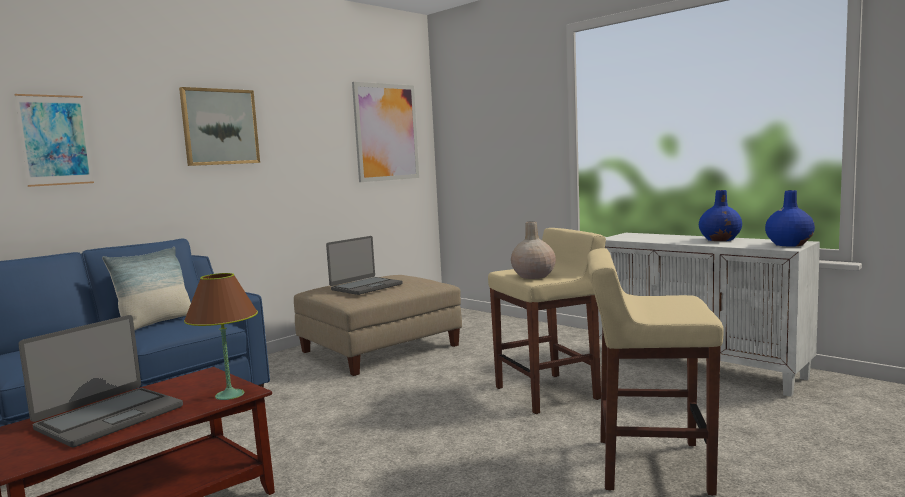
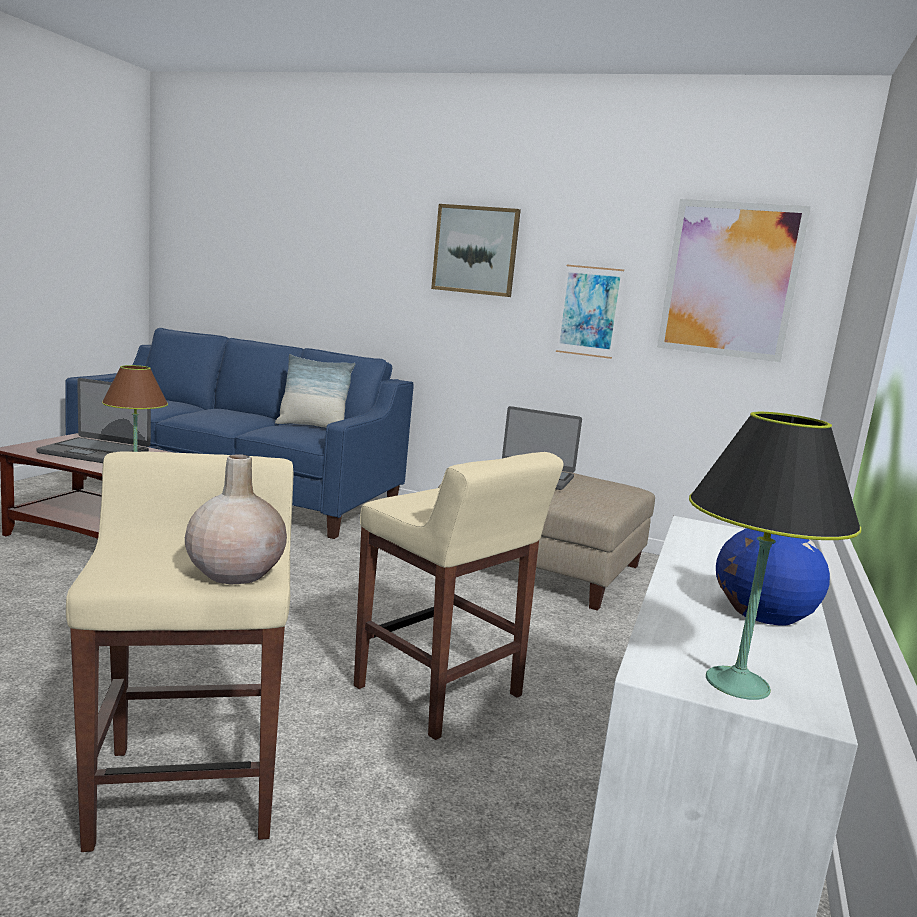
camera: 65 degrees right, 5 degrees up
(55, 140) = (330, 250): picture -> picture (589, 311)
(533, 276) = (419, 501): beige vase -> beige vase (235, 573)
(789, 244) = (737, 683): blue vase -> black table lamp

